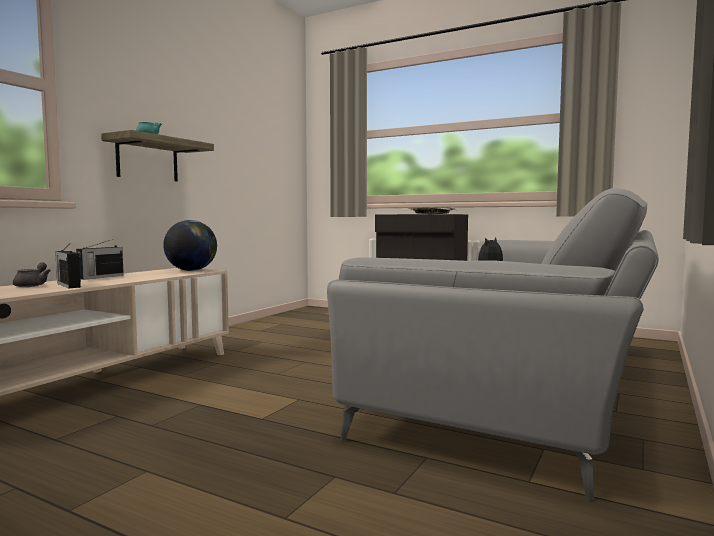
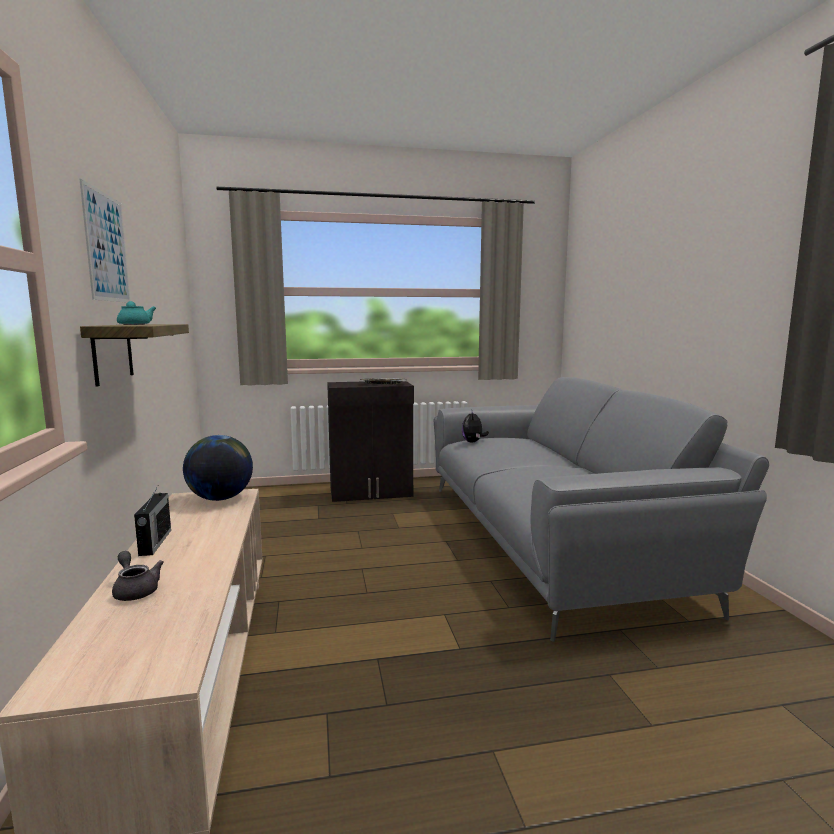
camera: 40 degrees left, 5 degrees up
(68, 285) = (188, 573): radio -> none
(153, 88) = (107, 247): none -> picture

